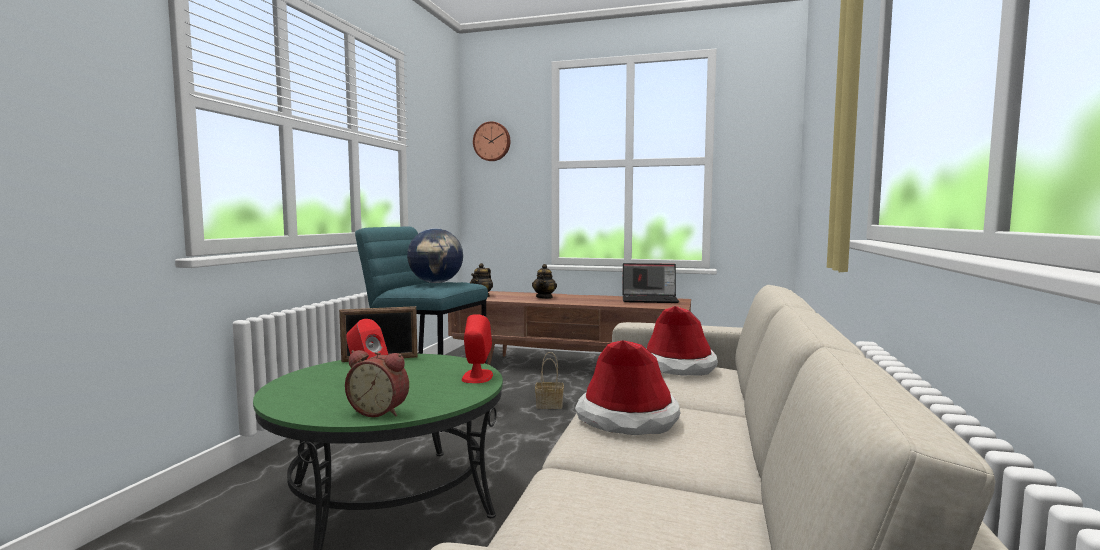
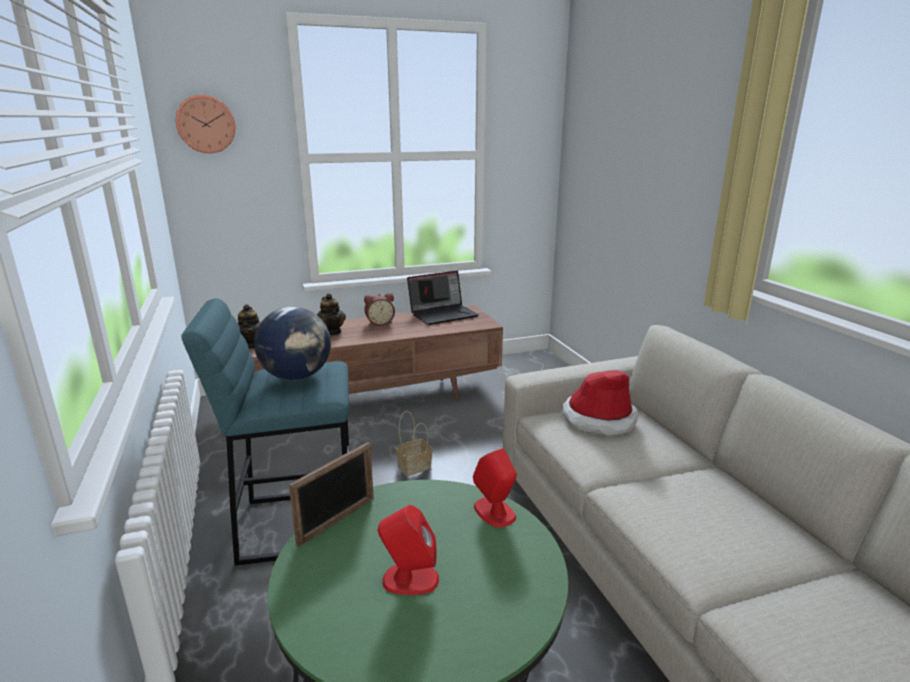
camera: 35 degrees left, 15 degrees up
(380, 411) = (507, 622): alarm clock -> alarm clock (379, 323)
(627, 418) = (675, 515): hat -> none

